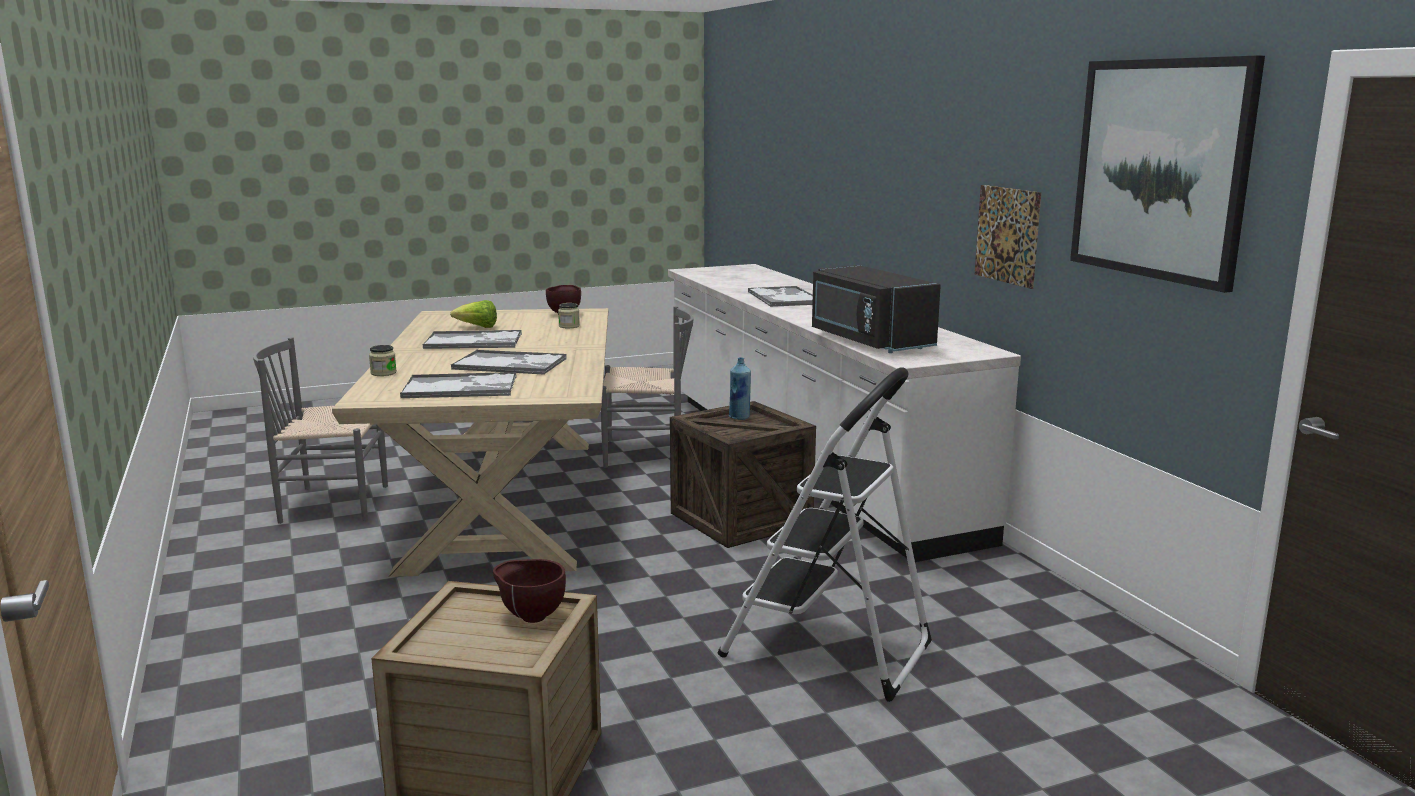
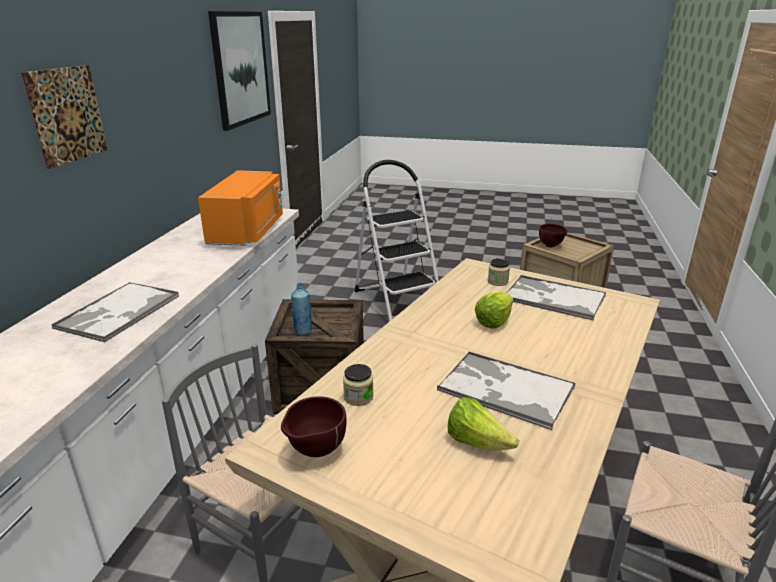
camera: 145 degrees left, 10 degrees up
(383, 373) = (621, 341): jar -> jar (497, 282)
(510, 364) = (494, 322): tray -> lettuce
(868, 341) = (248, 231): black microwave -> orange microwave
(1007, 235) = (188, 136): picture -> picture (67, 115)

